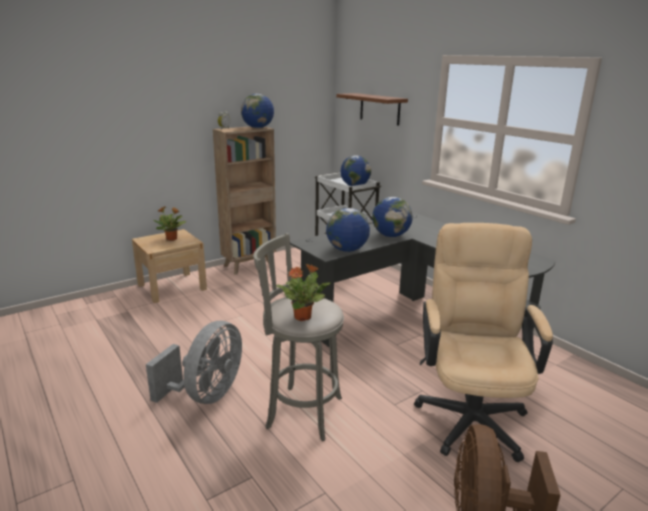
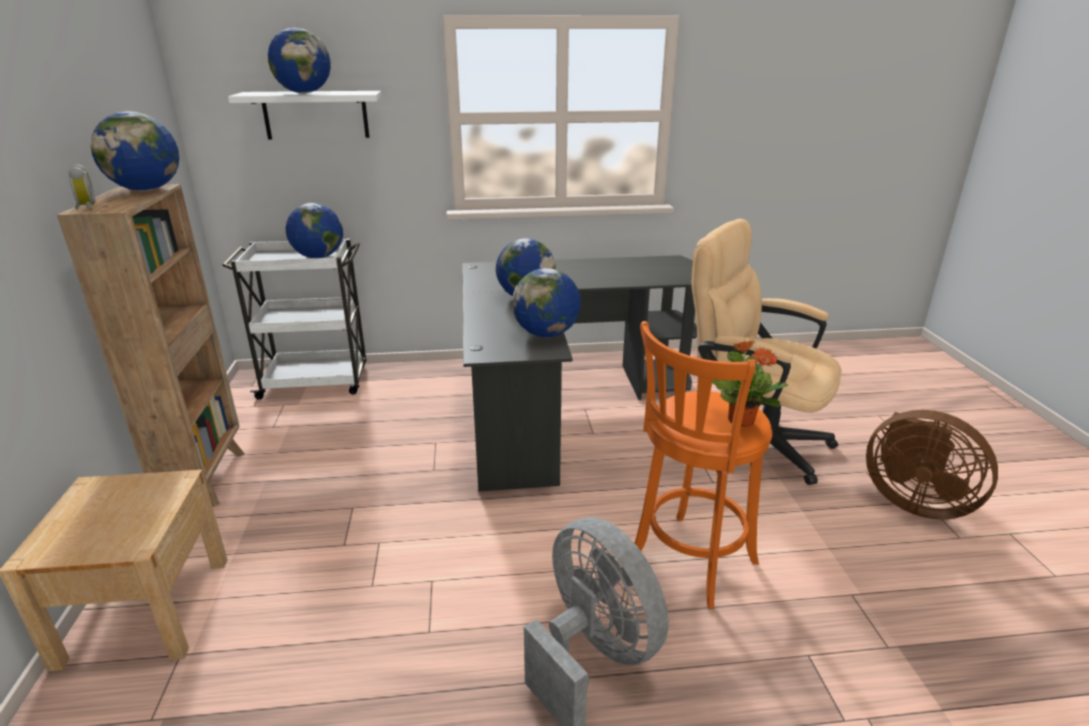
camera: 60 degrees left, 5 degrees up
(172, 239) = (115, 505): potted plant -> none
(300, 411) = (689, 563): grey stool -> orange stool
(368, 95) = (304, 93): none -> globe
(379, 109) = (315, 115): brown shelf -> white shelf

